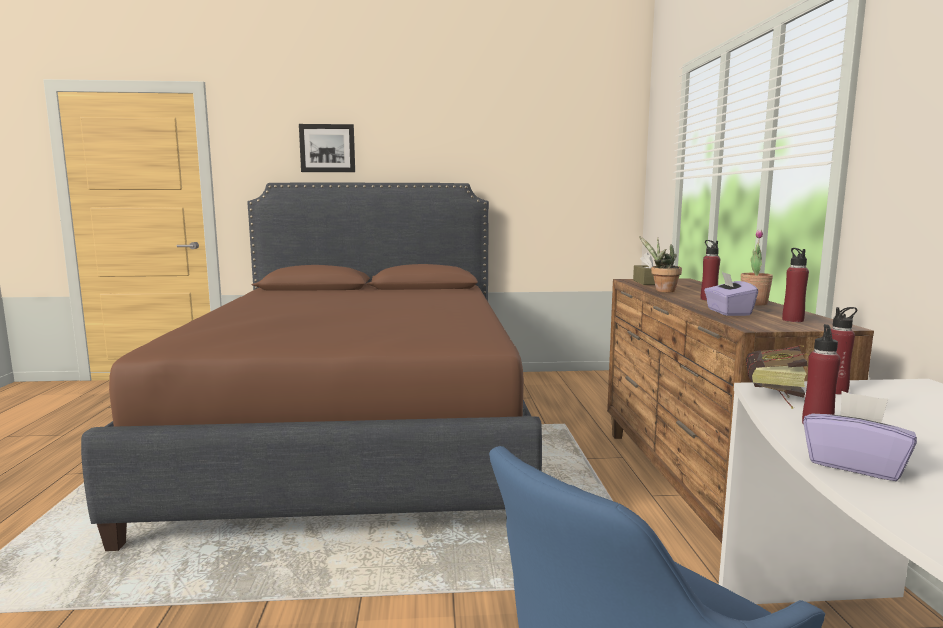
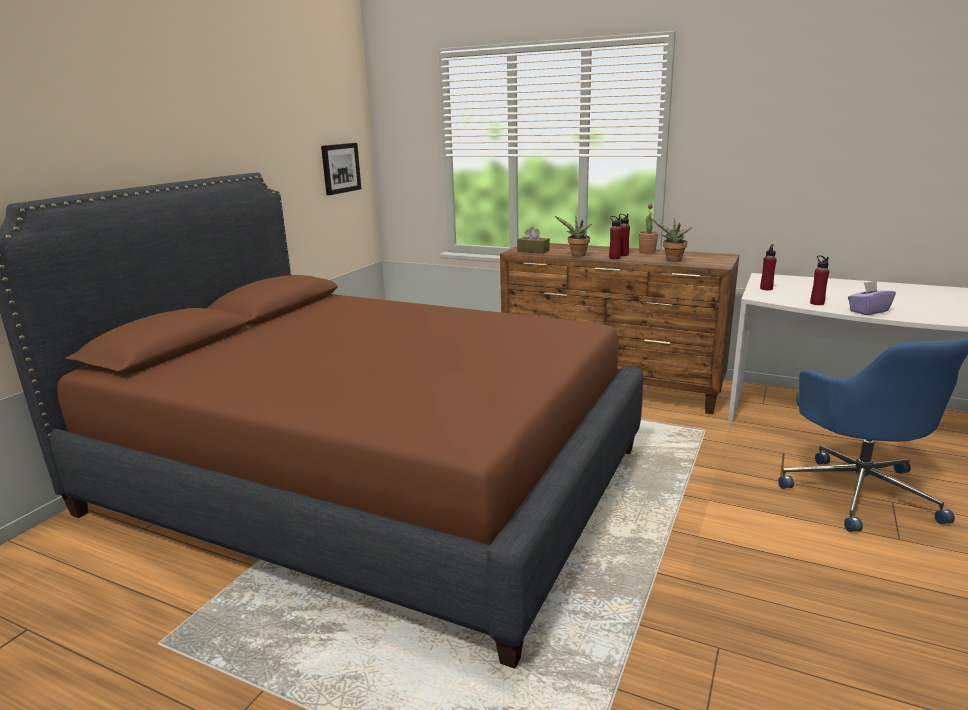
camera: 60 degrees left, 10 degrees up
(327, 148) = (78, 137): picture -> picture (340, 168)
(728, 312) = (672, 260): purple tissue box -> potted plant
(774, 394) = (767, 297): book -> none
(792, 320) = (705, 257): red bottle -> red bottle (614, 258)

